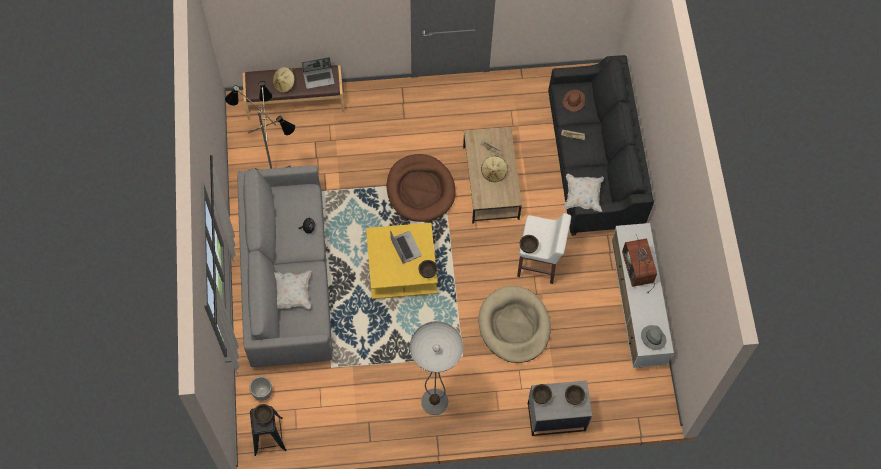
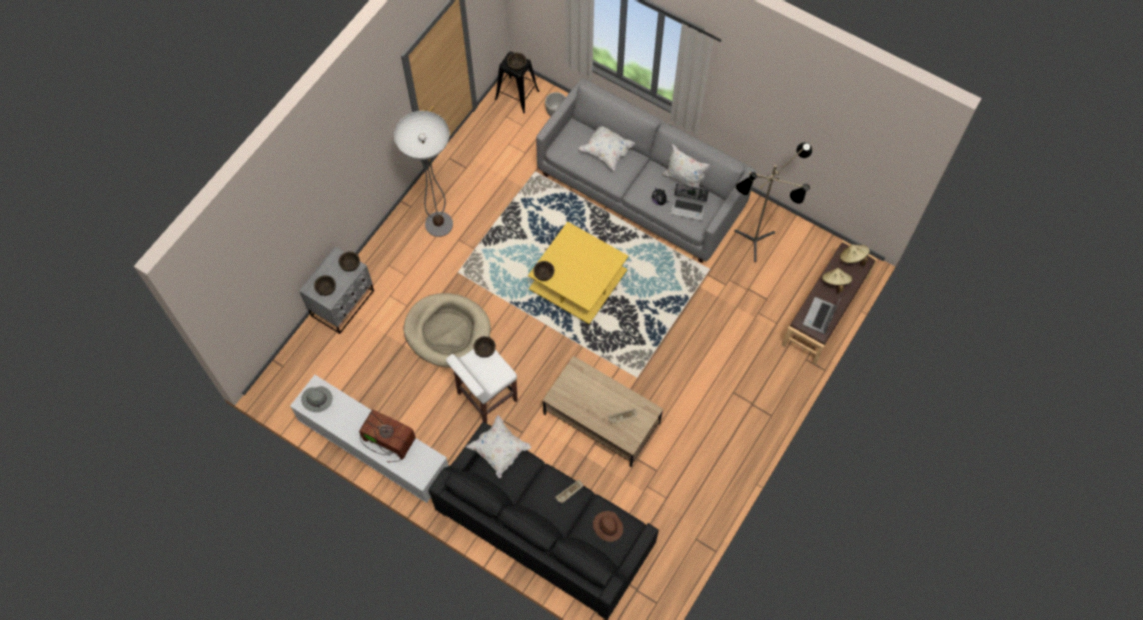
camera: 130 degrees right, 0 degrees up
(276, 224) = (684, 180): none -> white pillow
(405, 247) = (582, 273): laptop -> laptop (689, 207)
(420, 190) = (644, 352): brown dog bed -> none
(494, 173) = (595, 401): beige hat -> beige hat (852, 258)

